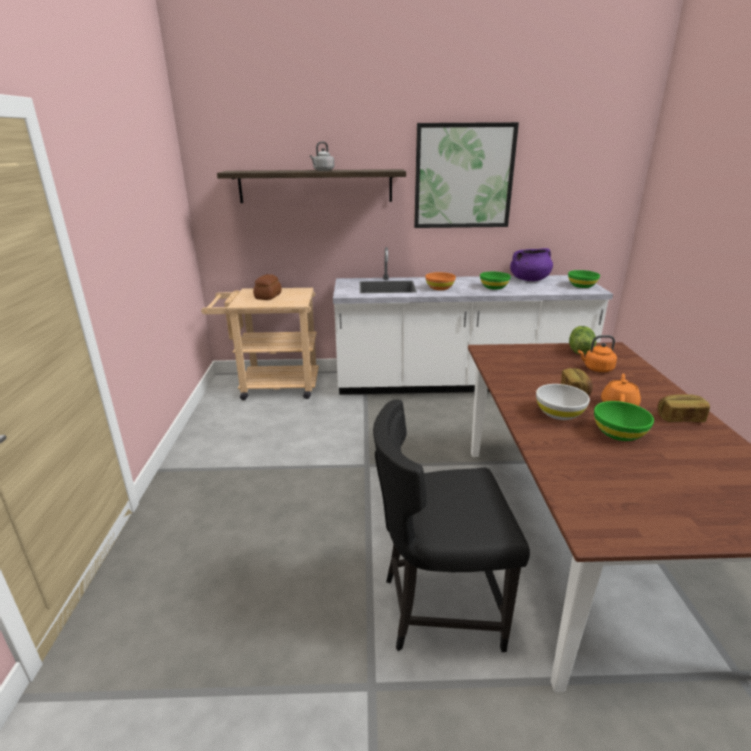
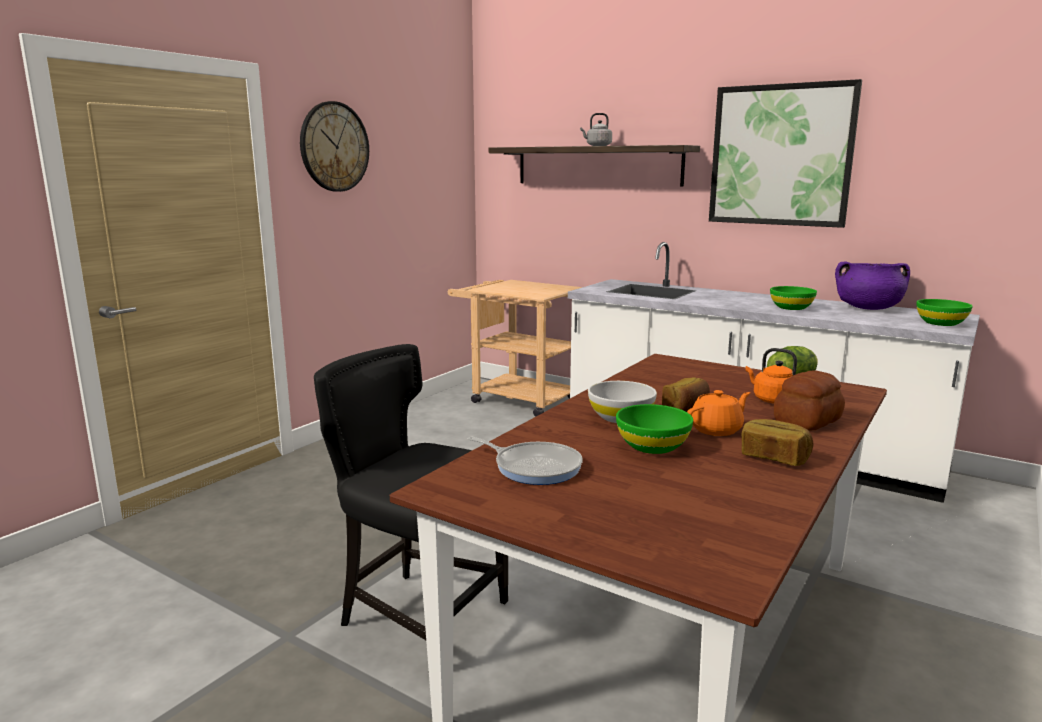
camera: 35 degrees right, 10 degrees down
(106, 189) = (334, 147): none -> wall clock
(267, 296) = (520, 287): bread -> bread (806, 421)
(440, 288) = (713, 299): orange bowl -> none
(602, 482) = (534, 467): none -> frying pan

